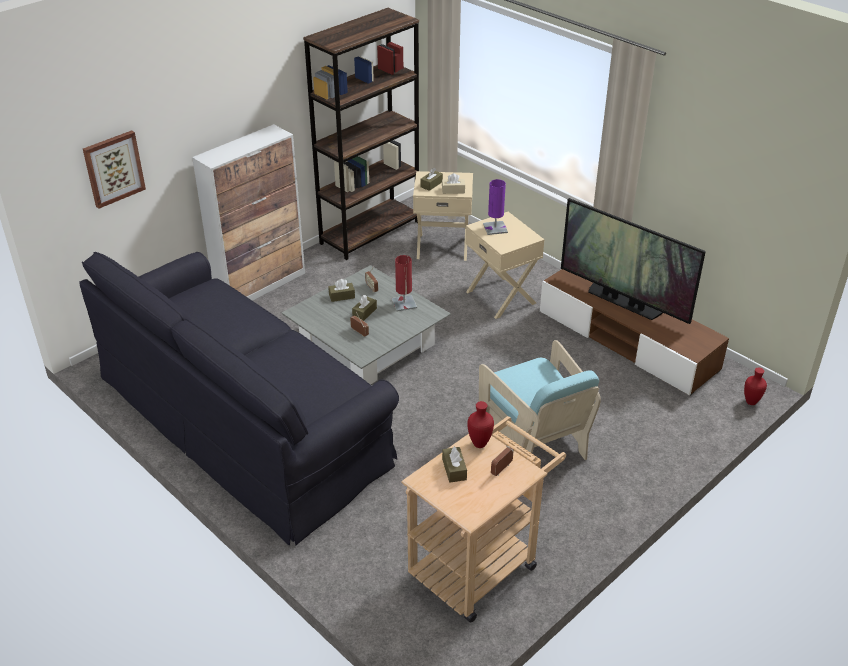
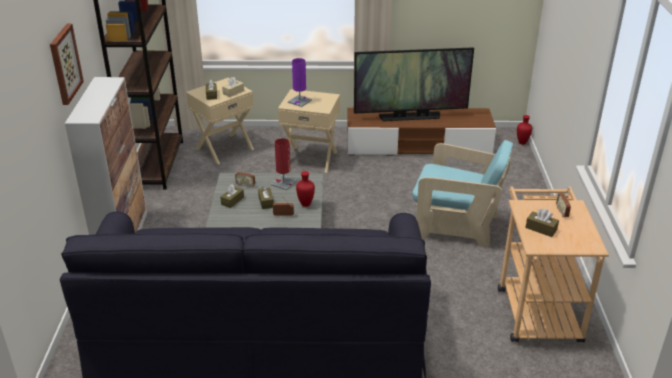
camera: 45 degrees left, 5 degrees down
(113, 168) = (24, 152): picture -> picture (64, 64)
(479, 445) = (528, 208): red vase -> red vase (306, 204)

